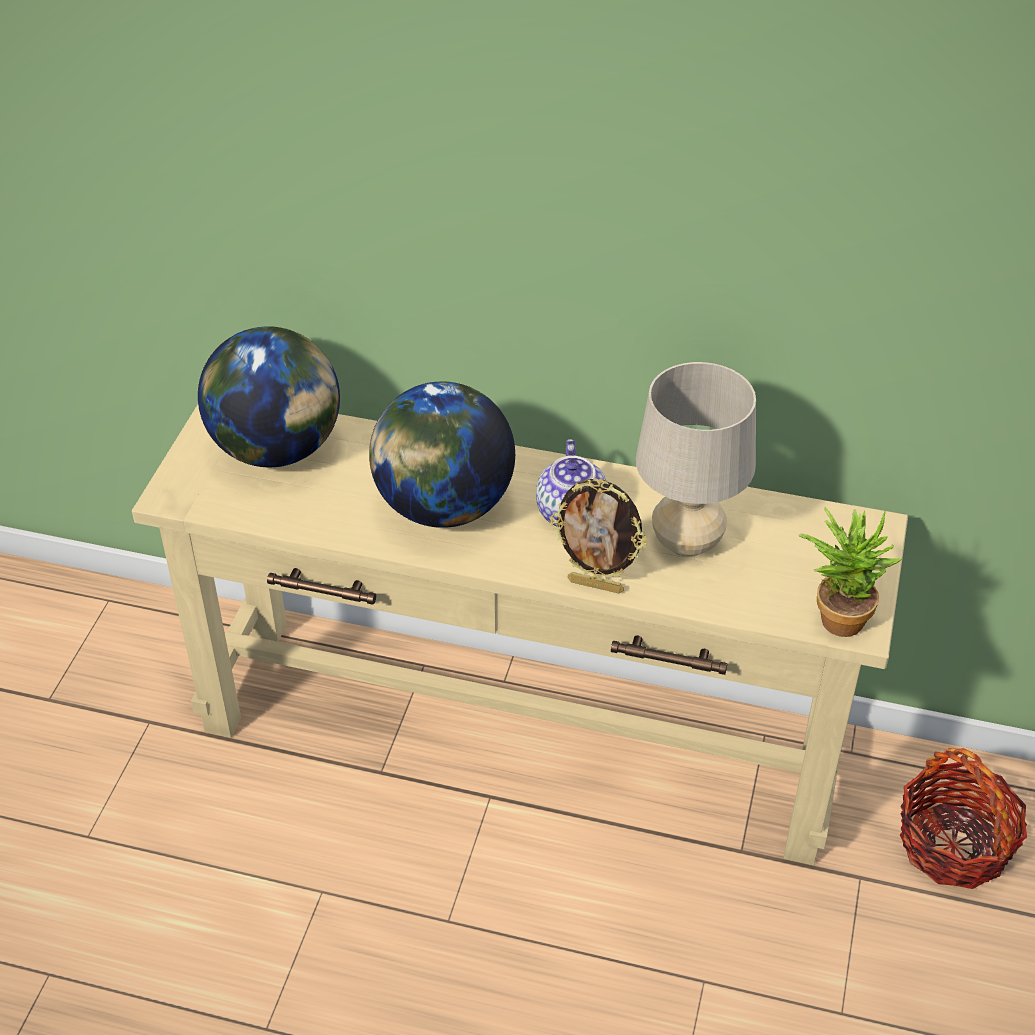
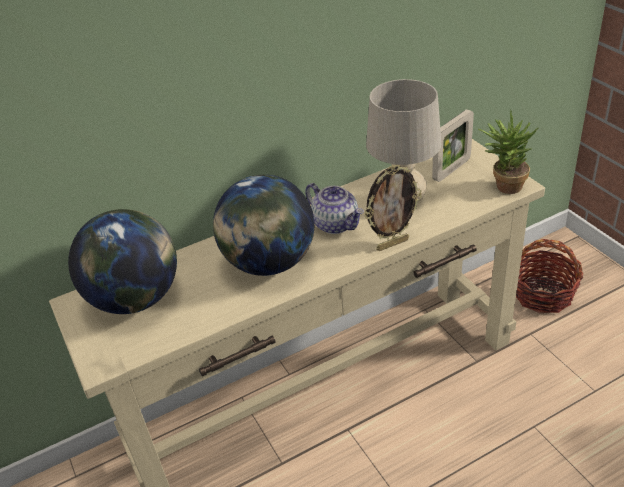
camera: 40 degrees left, 5 degrees down
(808, 545) = (451, 169): none -> picture frame

